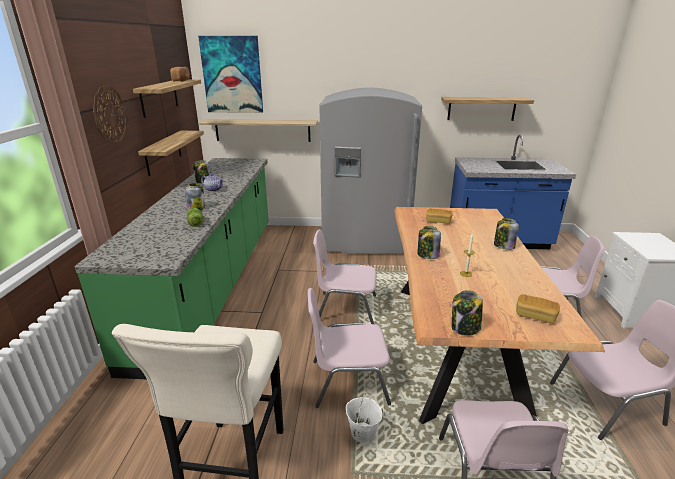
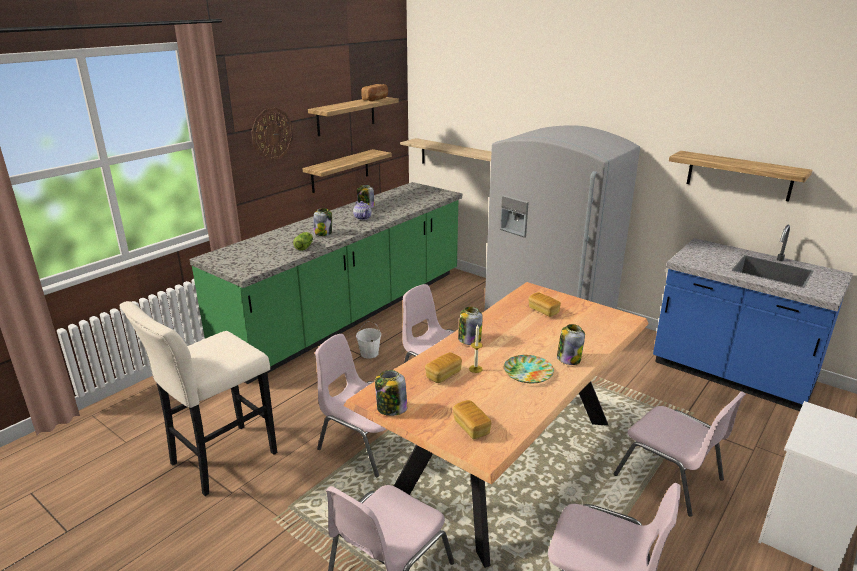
camera: 35 degrees right, 0 degrees up
(232, 75) = (443, 93): picture -> none
(362, 432) = (330, 485): white bucket -> white bucket (369, 353)
(454, 286) = (443, 375): none -> bread
(498, 263) = (527, 372): none -> plate

